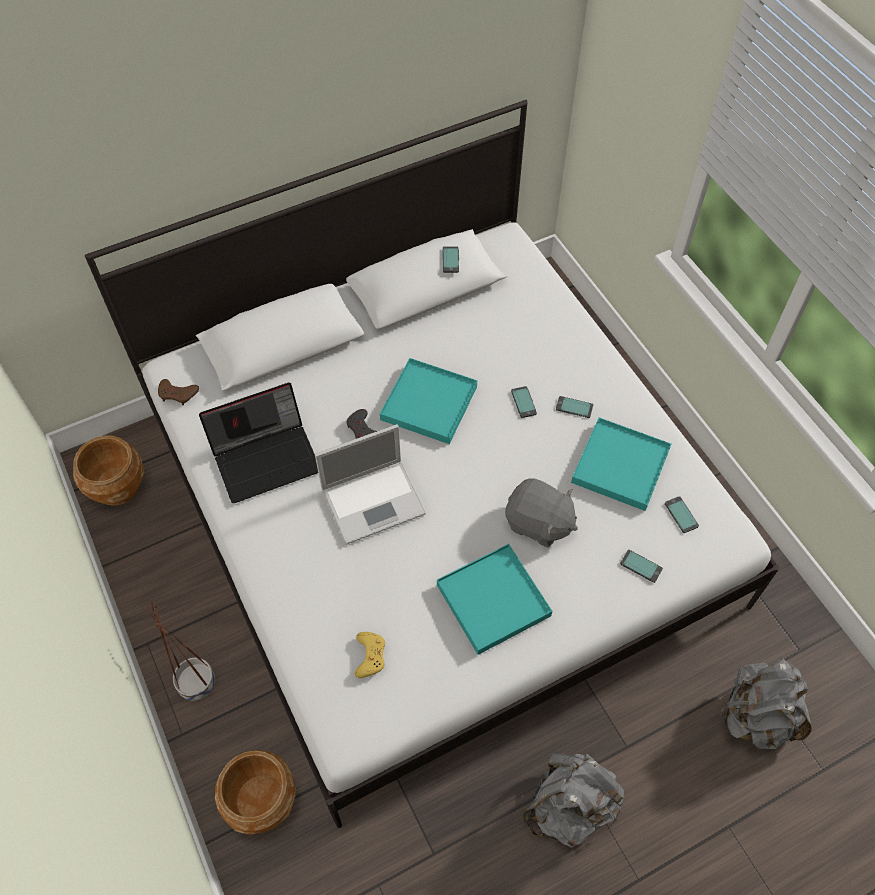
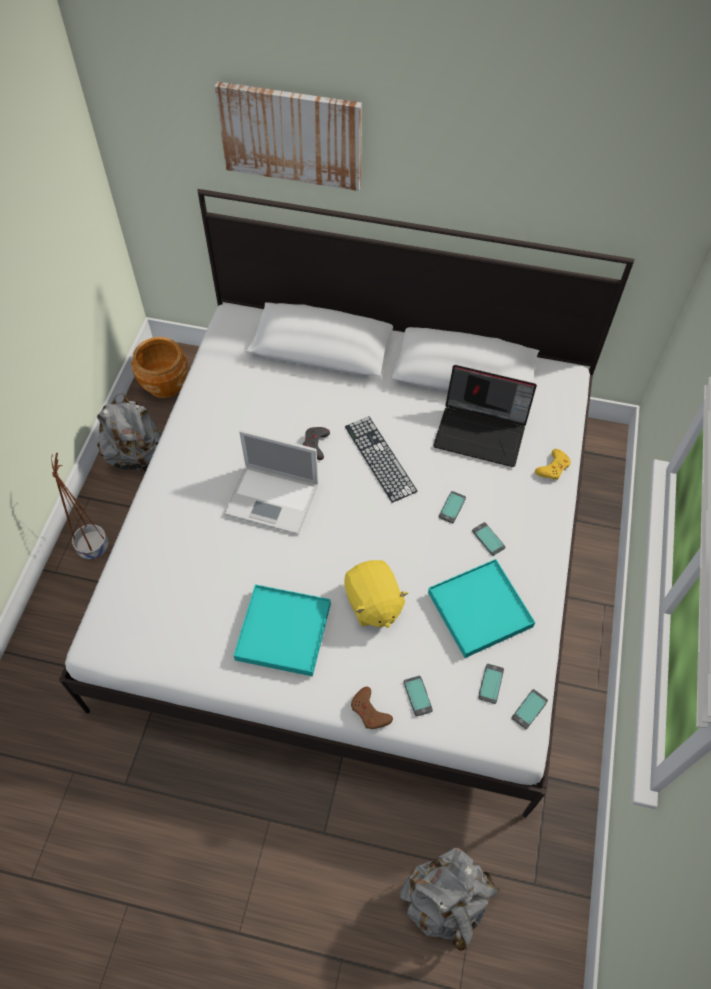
camera: 40 degrees right, 0 degrees up
(173, 145) = (291, 135): none -> picture
(177, 394) = (220, 336): brown game controller -> brown game controller (370, 711)
(261, 801) = (58, 654): brown planter -> none
(267, 457) = (233, 418): laptop -> laptop (482, 432)
(370, 656) = (165, 601): yellow game controller -> yellow game controller (553, 467)
(428, 403) = (380, 458): turquoise tray -> keyboard
(451, 260) = (490, 360): phone -> phone (529, 709)
(538, 523) = (373, 603): grey plush toy -> yellow plush toy
(569, 807) = (242, 837): grey backpack -> grey backpack (136, 455)

